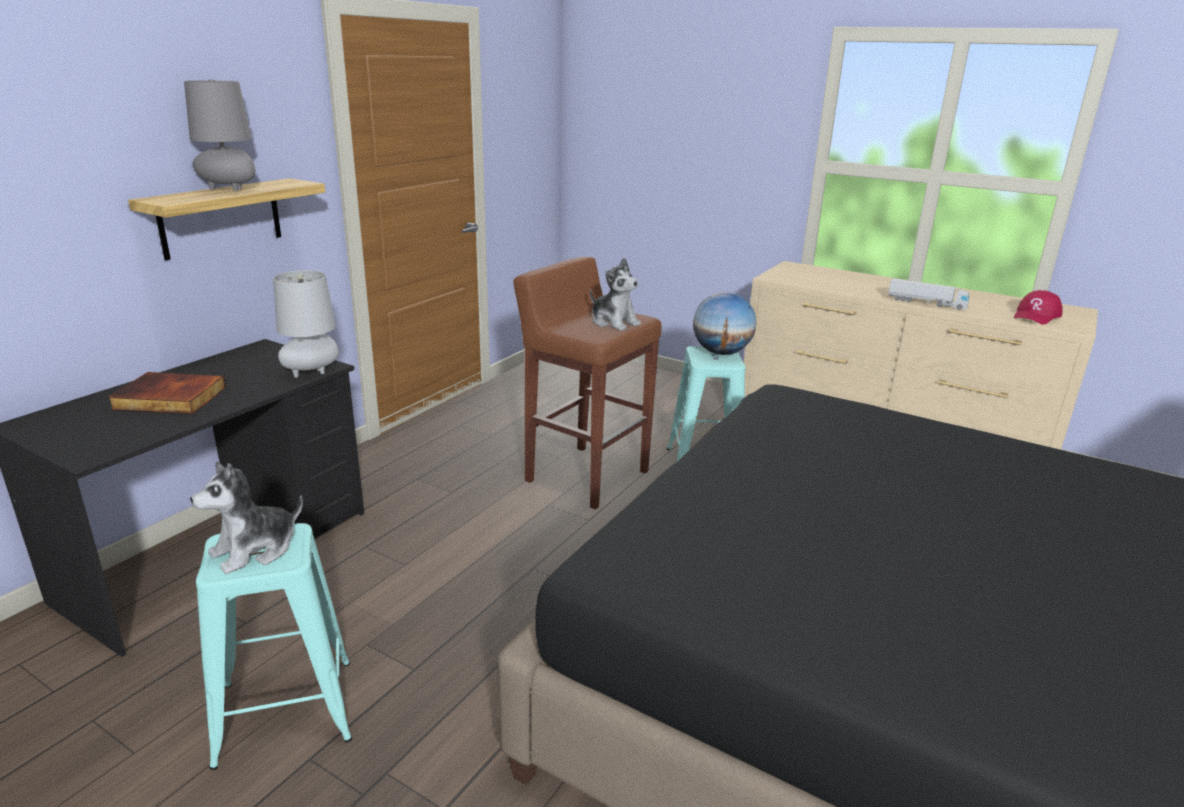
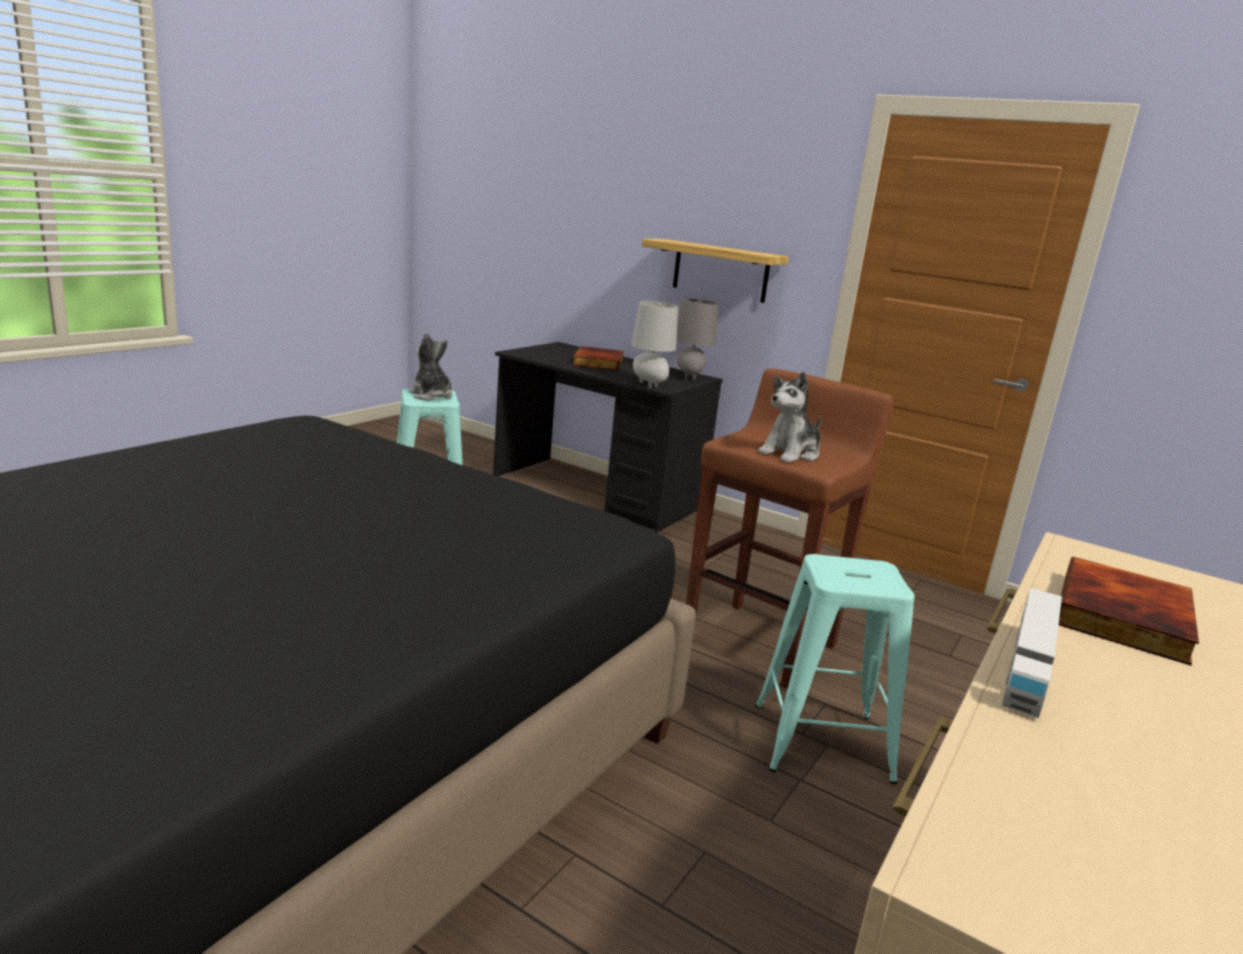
camera: 90 degrees right, 5 degrees down
(229, 189) = (715, 246): grey table lamp -> grey table lamp (690, 378)
(721, 353) = (873, 580): globe -> none
(850, 283) = (1126, 617): none -> book
(1036, 316) = (1047, 836): red cap -> none

